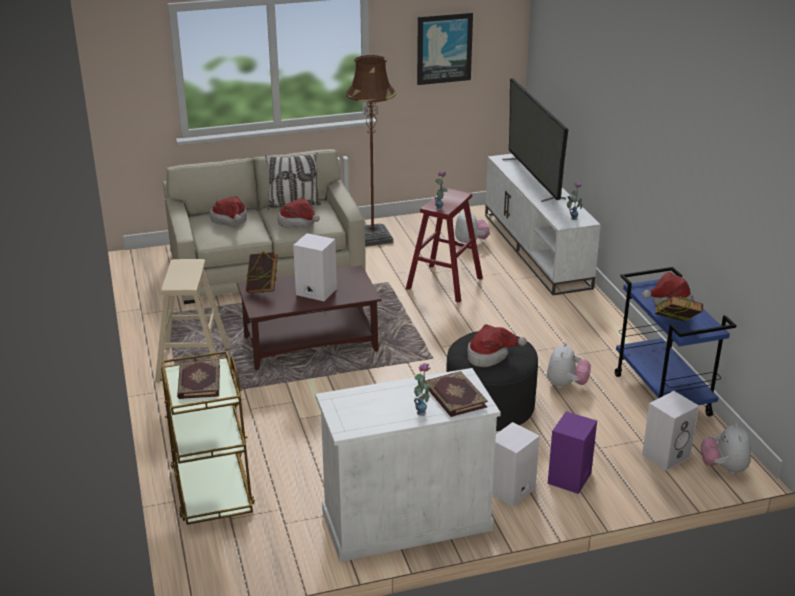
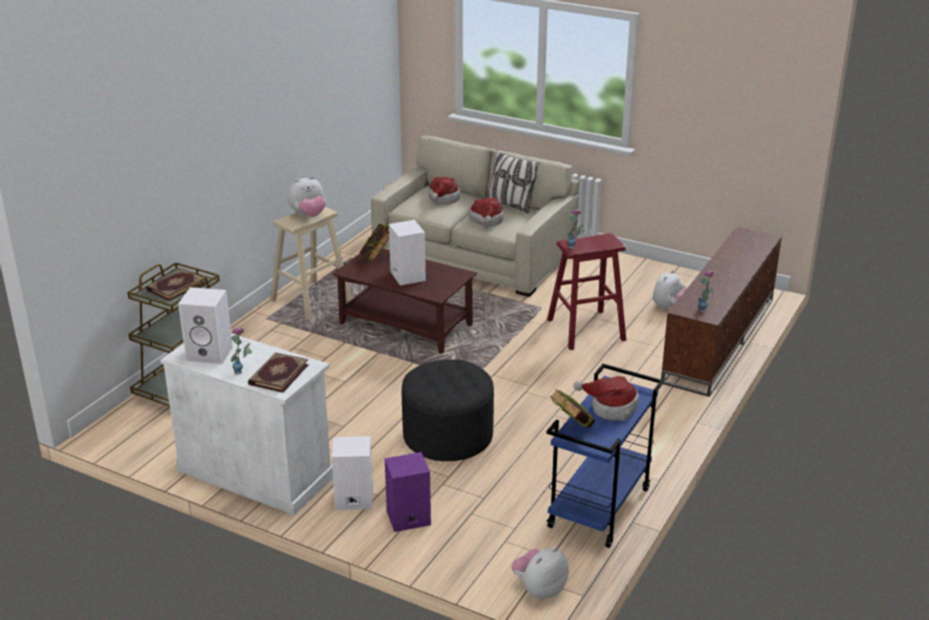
camera: 45 degrees right, 0 degrees up
(372, 238) = (594, 268): brown floor lamp -> none
(444, 48) = (714, 95): picture -> none
(490, 356) = (436, 382): hat -> none
(533, 178) = (738, 261): television -> none
(537, 250) = (720, 341): white tv stand -> brown tv stand
(566, 385) = (535, 455): plush toy -> plush toy (308, 215)
(666, 455) = (512, 550): white speaker -> white speaker (211, 353)

